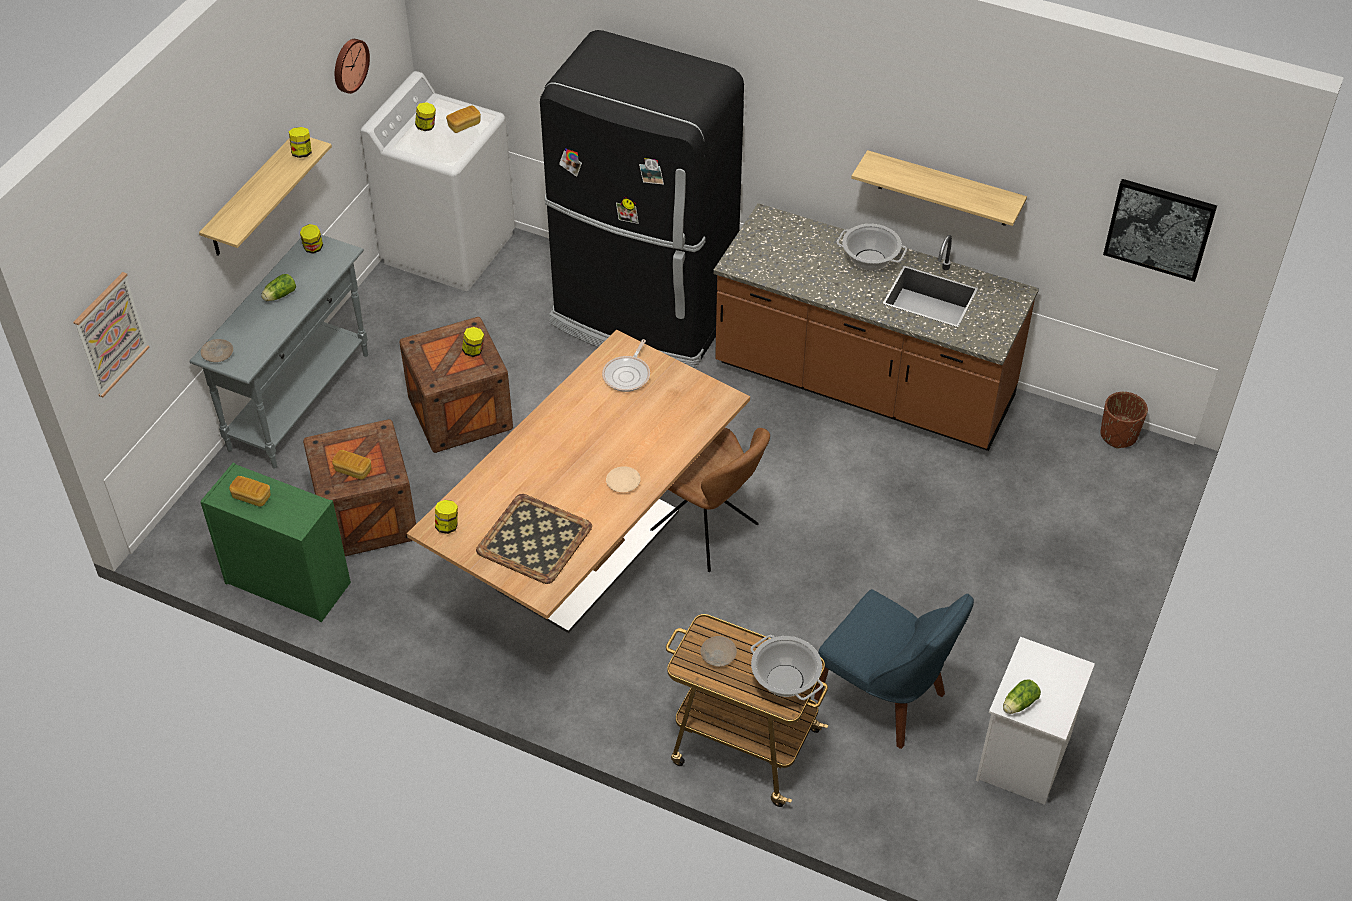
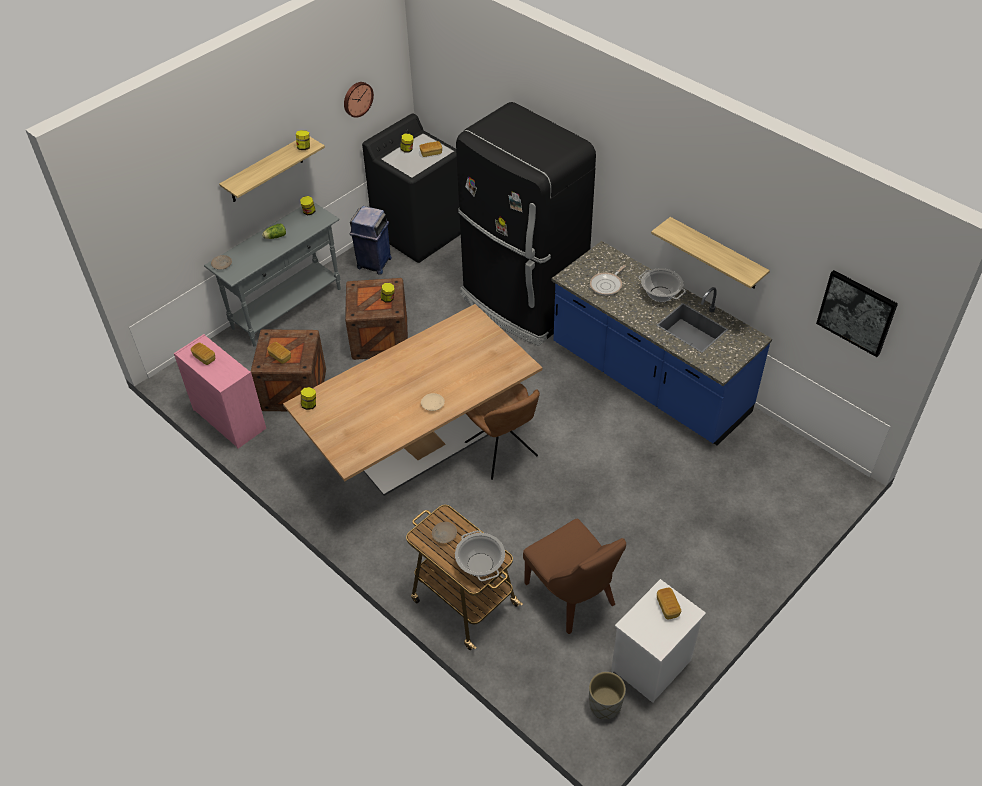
camera: 20 degrees right, 0 degrees up
(110, 334) = (139, 235): picture -> none
(286, 582) = (228, 418): green dresser -> pink dresser
(401, 306) = (374, 263): none -> blue trash can
(449, 247) = (419, 233): white washing machine -> black washing machine
(535, 539) = (360, 427): tray -> none
(628, 375) = (468, 335): frying pan -> frying pan (607, 285)
(863, 384) = (649, 380): brown counter -> blue counter
(885, 699) = (572, 596): blue chair -> brown chair
(986, 826) = (605, 705): none -> grey planter
(1018, 704) = (637, 626): lettuce -> none
(1045, 670) = (667, 607): none -> bread
(1118, 435) = (815, 457): brown planter -> none

